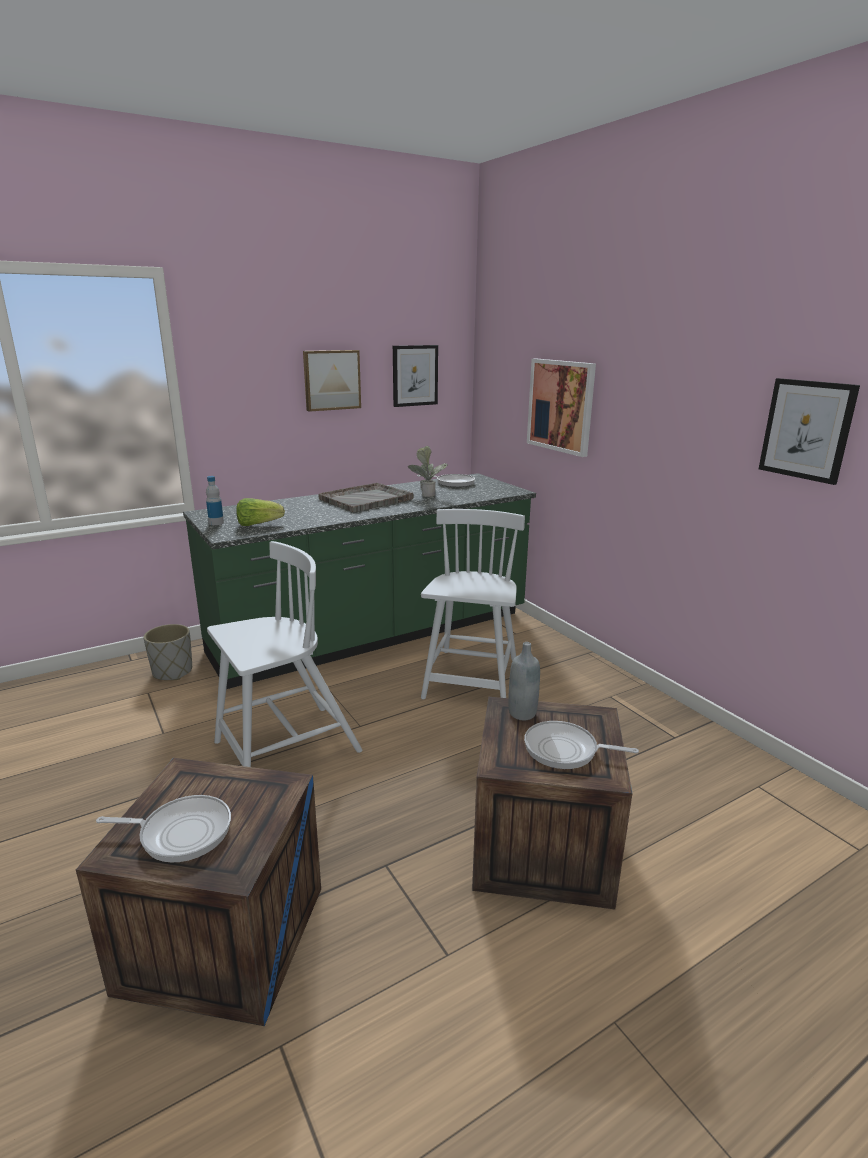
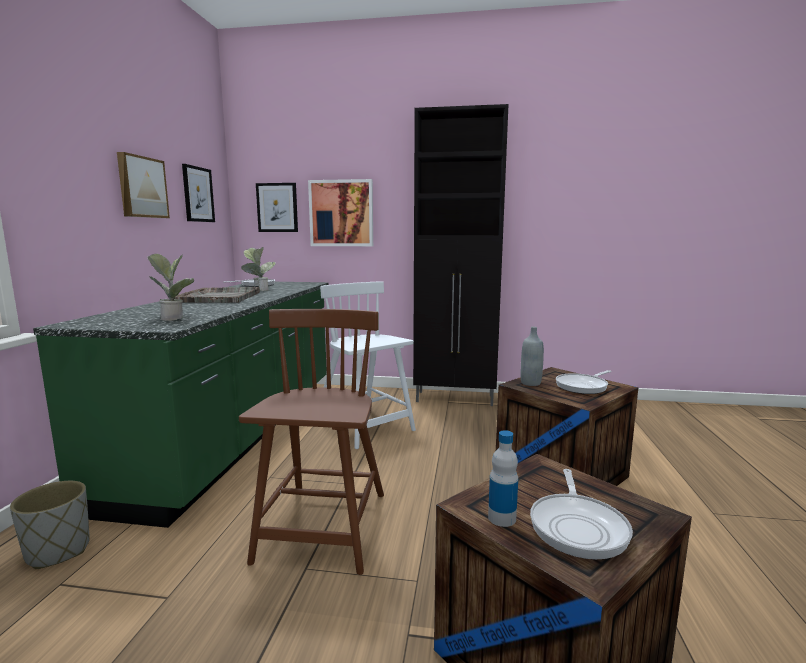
camera: 50 degrees left, 10 degrees down
(181, 832) = (578, 527): frying pan -> frying pan turned 150 degrees clockwise
(216, 523) = (120, 325): bottle -> bottle (502, 518)
(258, 524) = (176, 318): lettuce -> potted plant
(285, 748) = (323, 528): white chair -> brown chair
(629, 697) = (456, 399): none -> black cabinet
(806, 430) = (535, 202): picture -> picture (277, 207)

